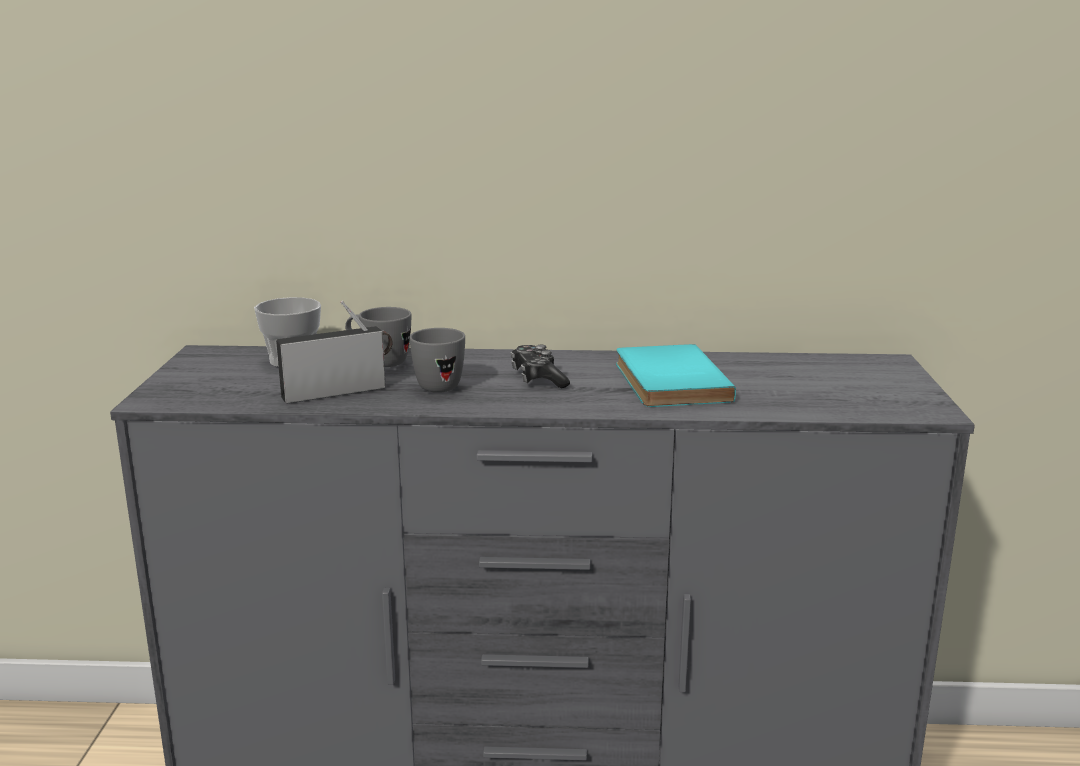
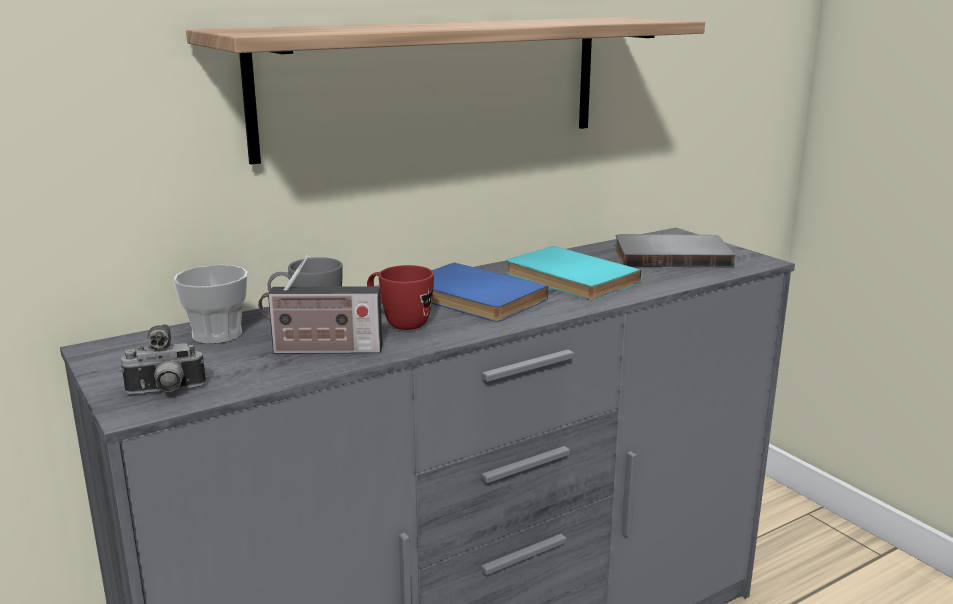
camera: 35 degrees left, 0 degrees up
(188, 394) = (166, 392): none -> camera
(339, 391) = (322, 350): radio -> radio turned 120 degrees counterclockwise
(436, 385) = (399, 323): grey mug -> red mug
(538, 378) = (471, 298): game controller -> blue book
(567, 148) = (435, 84): none -> shelf
(832, 382) = (671, 255): none -> grey book

